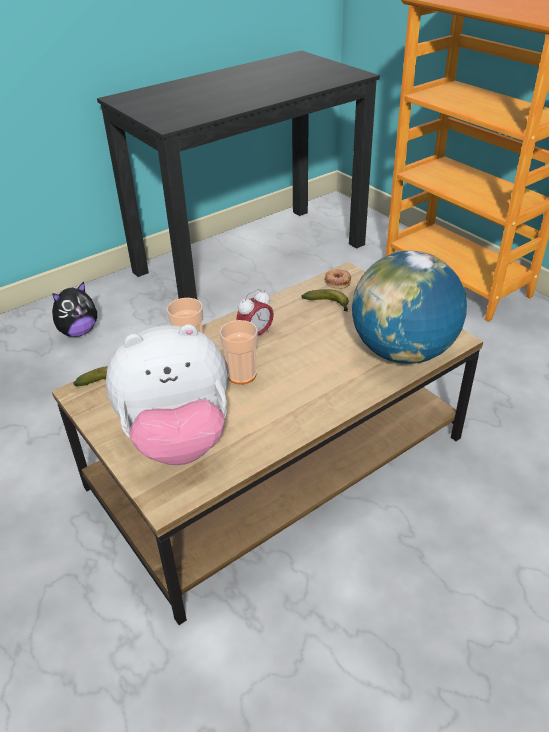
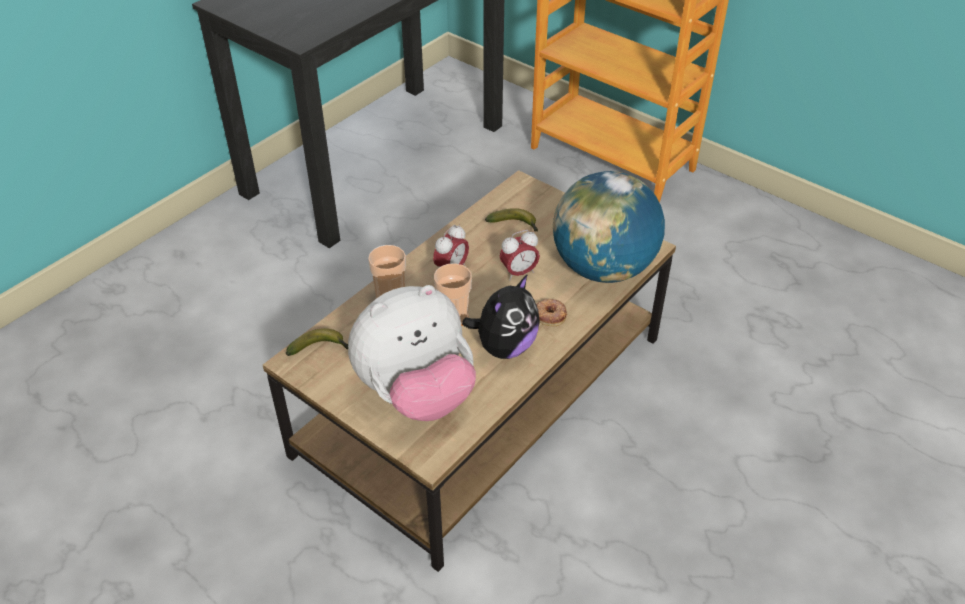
camera: 15 degrees left, 5 degrees up
(78, 331) = (204, 280): plush toy -> plush toy (504, 346)
(318, 345) = (519, 273): none -> alarm clock
(338, 281) = (515, 196): donut -> donut (550, 314)

